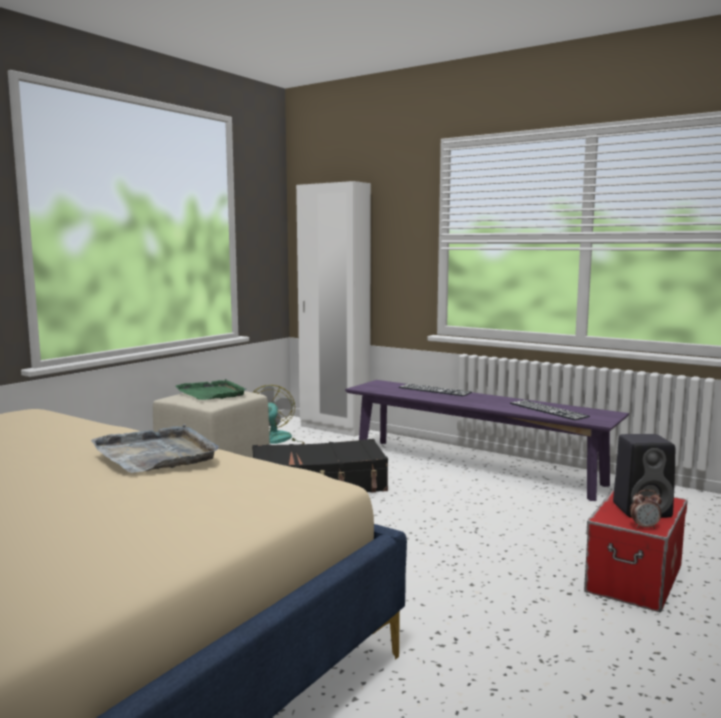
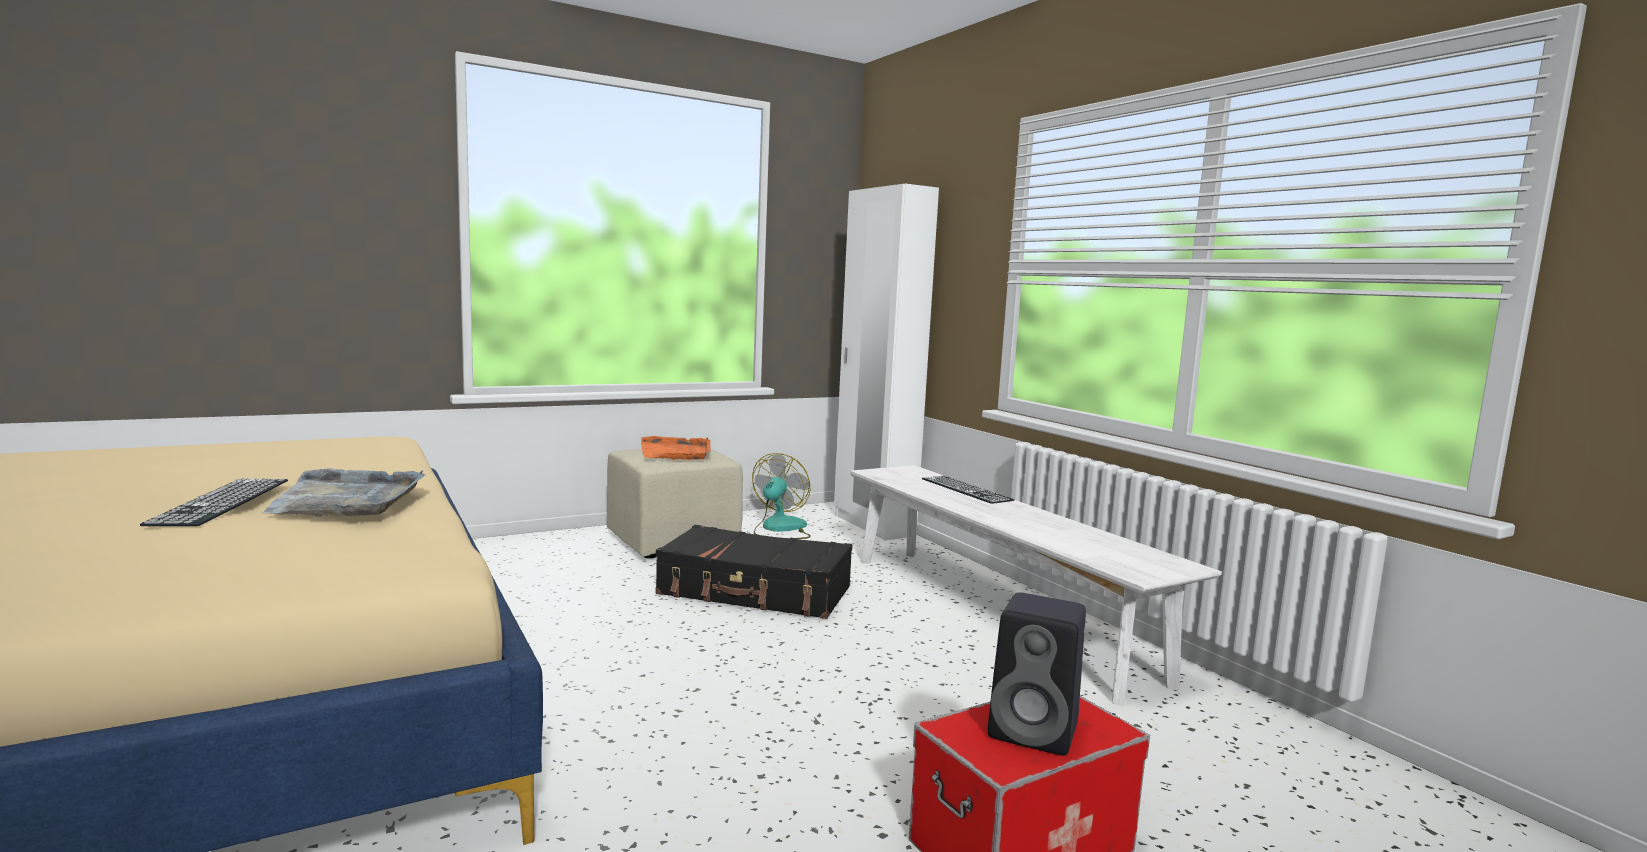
camera: 25 degrees right, 0 degrees up
(212, 393) = (676, 452): green tray -> orange tray
(474, 467) = (993, 613): purple bench -> white bench
(548, 410) = (1086, 543): keyboard -> keyboard (221, 501)
(644, 527) = (990, 759): alarm clock -> none

